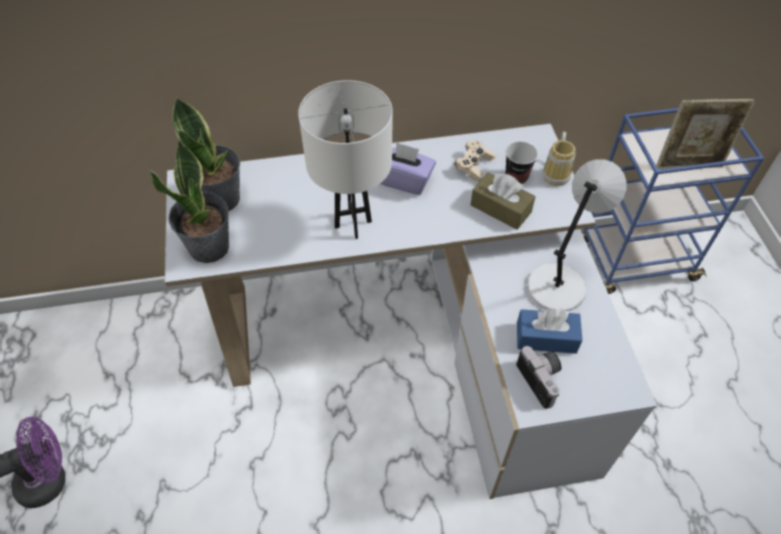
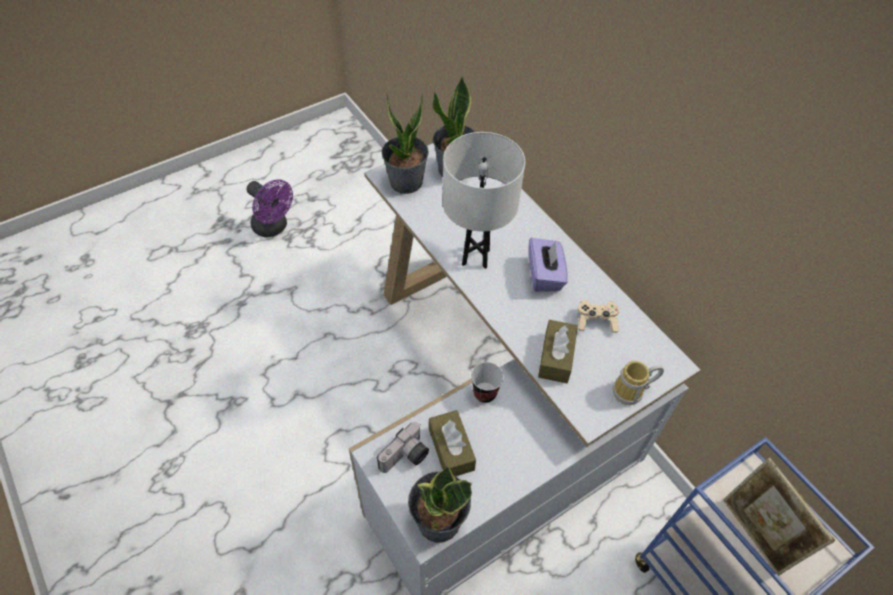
camera: 65 degrees right, 0 degrees up
(516, 177) = (604, 359): cup -> cup (485, 393)
(546, 338) = (451, 449): blue tissue box -> brown tissue box
(557, 285) = (515, 444): grey table lamp -> none
(617, 375) = (438, 520): none -> potted plant

